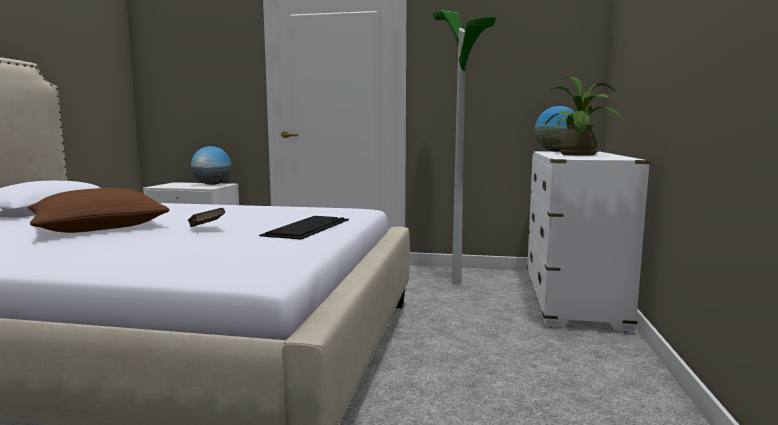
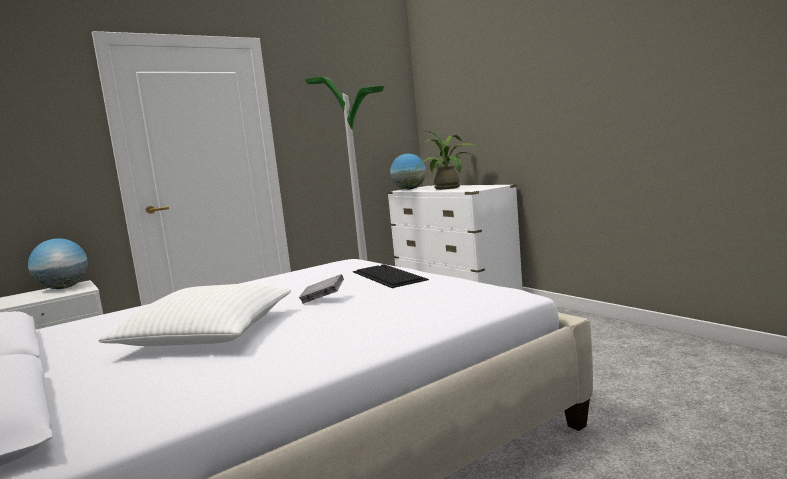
camera: 45 degrees left, 0 degrees up
(99, 226) = (207, 333): brown pillow -> white pillow
(206, 228) = (323, 299): brown book -> grey book

